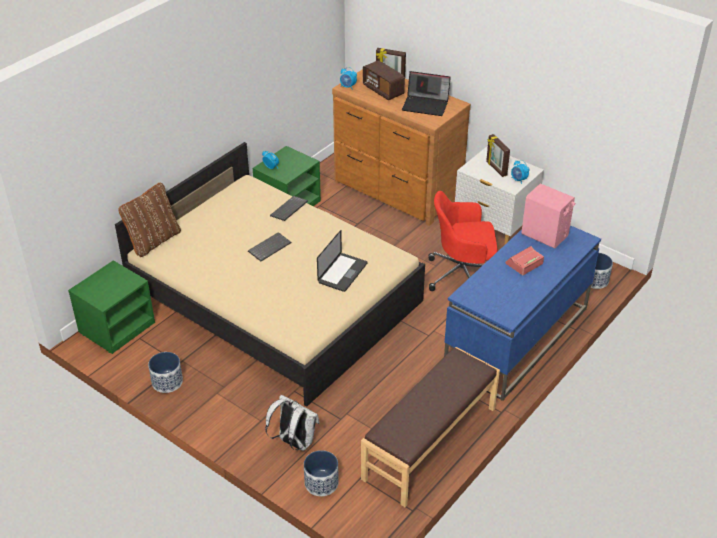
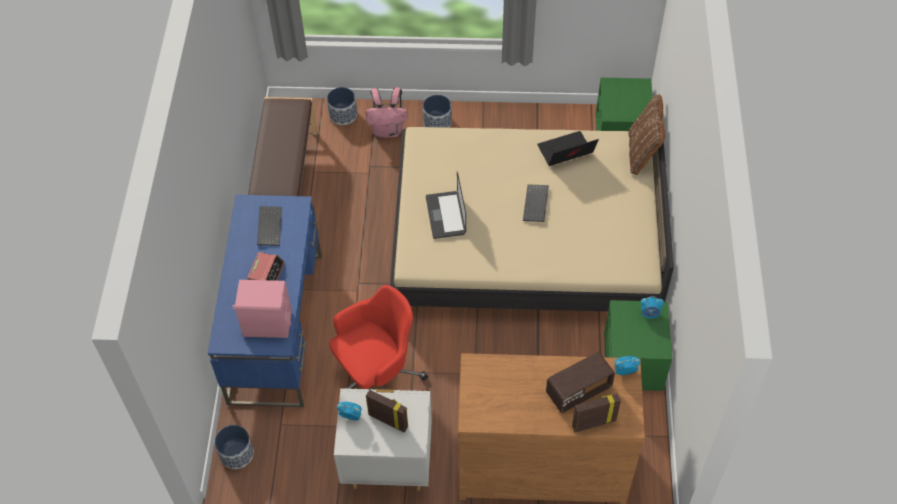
camera: 145 degrees right, 15 degrees up
(167, 382) = (528, 120): planter -> planter (437, 122)
(289, 210) = (566, 260): keyboard -> keyboard (268, 226)
(294, 442) = (388, 130): white backpack -> pink backpack
(383, 90) = (578, 390): radio -> radio turned 135 degrees clockwise
(426, 105) = (506, 394): laptop -> laptop (565, 153)

